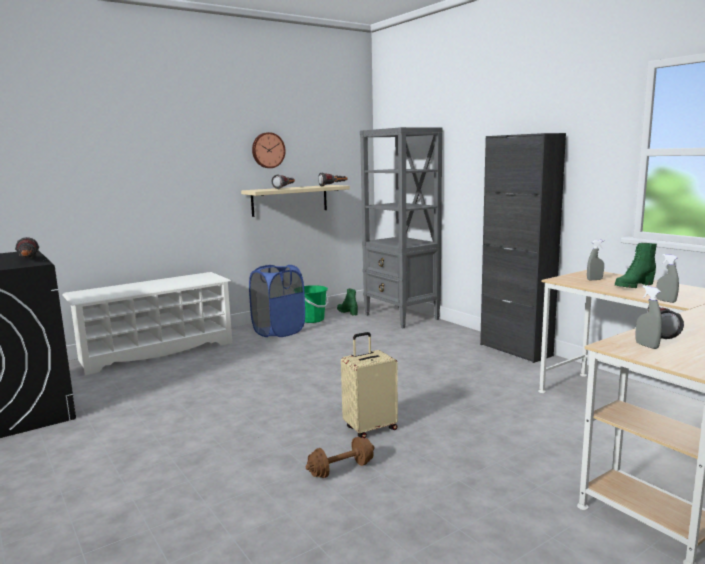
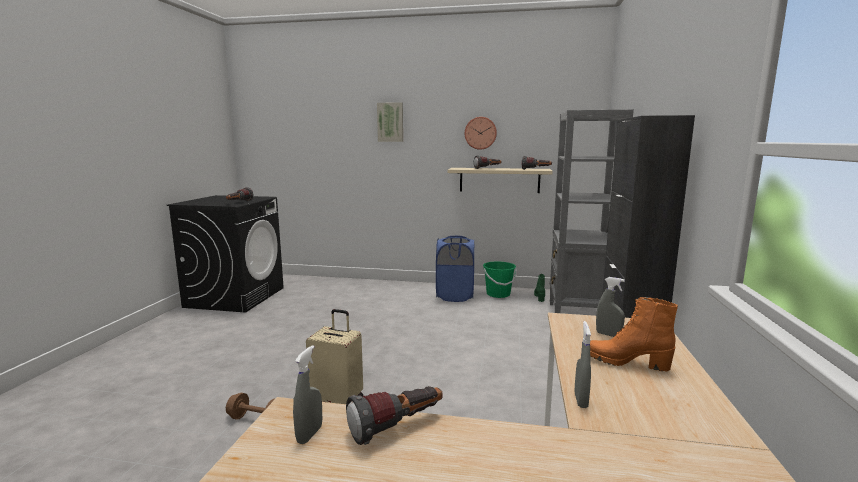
camera: 45 degrees right, 0 degrees up
(156, 351) = (361, 285): white shoe rack -> none
(164, 138) = (390, 122): none -> picture
(633, 286) = (626, 362): green boot -> orange boot

